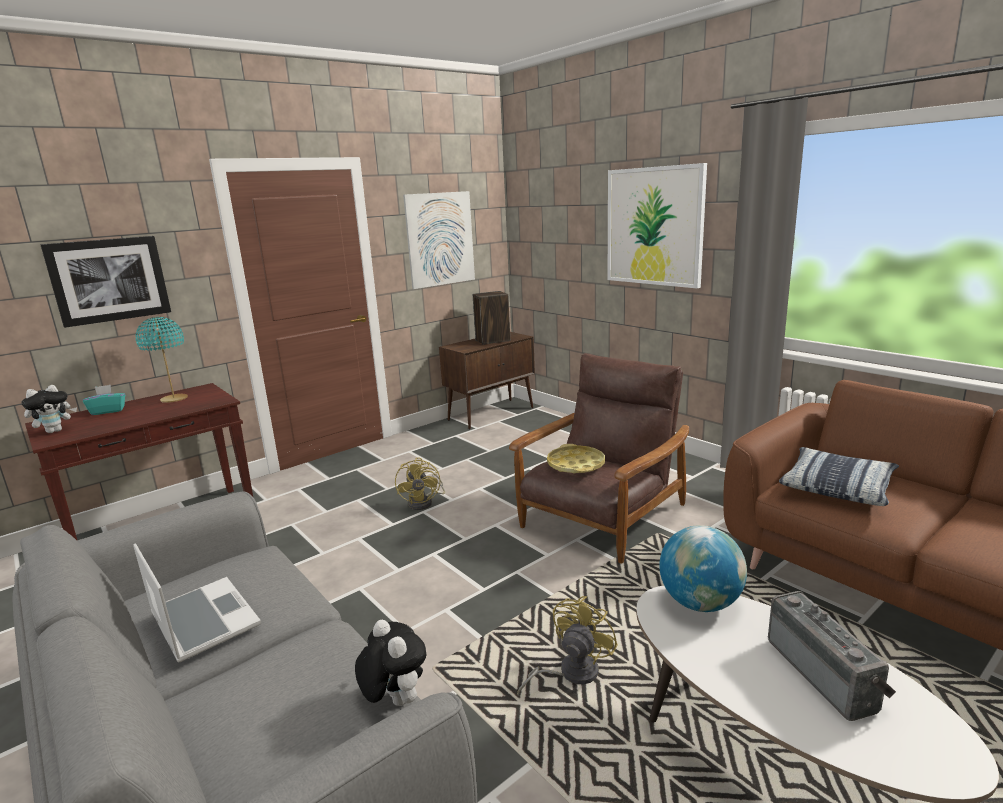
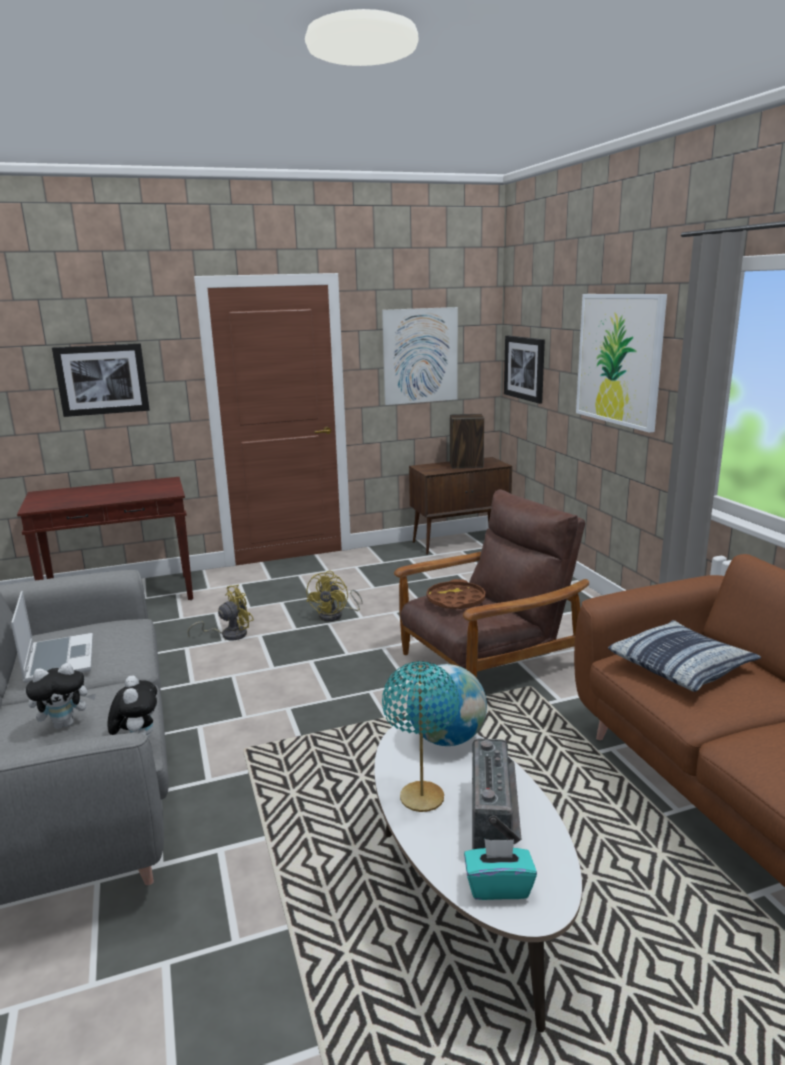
camera: 20 degrees right, 0 degrees up
(55, 431) = (41, 501): plush toy -> plush toy (65, 723)
(108, 411) = (87, 490): turquoise tissue box -> turquoise tissue box (498, 886)
(174, 399) = (139, 487): turquoise table lamp -> turquoise table lamp (421, 798)
(538, 245) = (525, 368): none -> picture
(570, 673) = (350, 782): yellow fan -> yellow fan (229, 634)
(575, 465) = (455, 600): yellow tray -> brown tray

